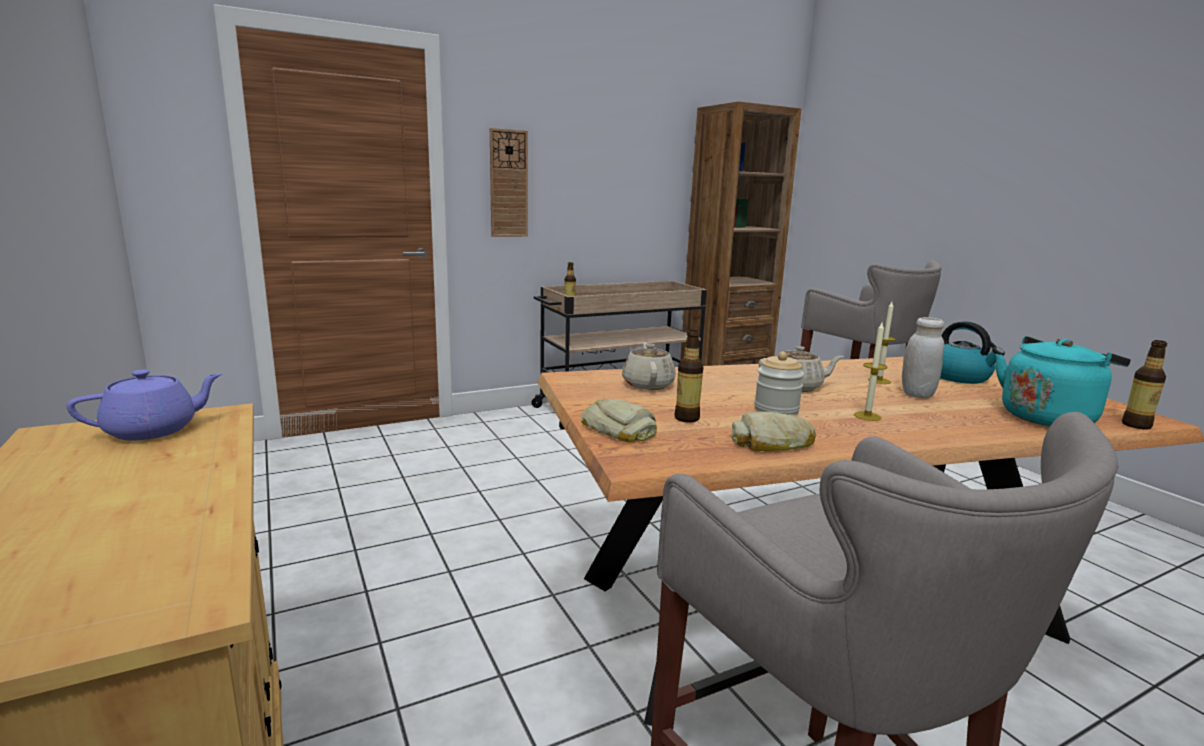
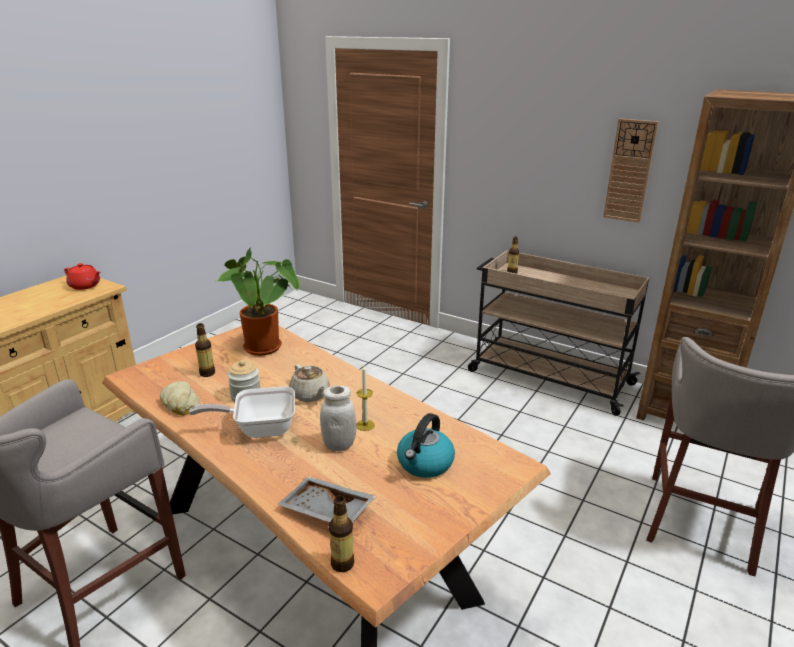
camera: 60 degrees right, 10 degrees up
(154, 430) = (85, 286): purple teapot -> red teapot
(508, 184) = (493, 159): wall clock -> wall clock (630, 171)
(619, 429) = (175, 361): bread -> none
(648, 384) = (266, 349): beige teapot -> potted plant
(867, 416) = (259, 428): candle -> frying pan
(1048, 417) = (326, 511): turquoise kettle -> grey tray

